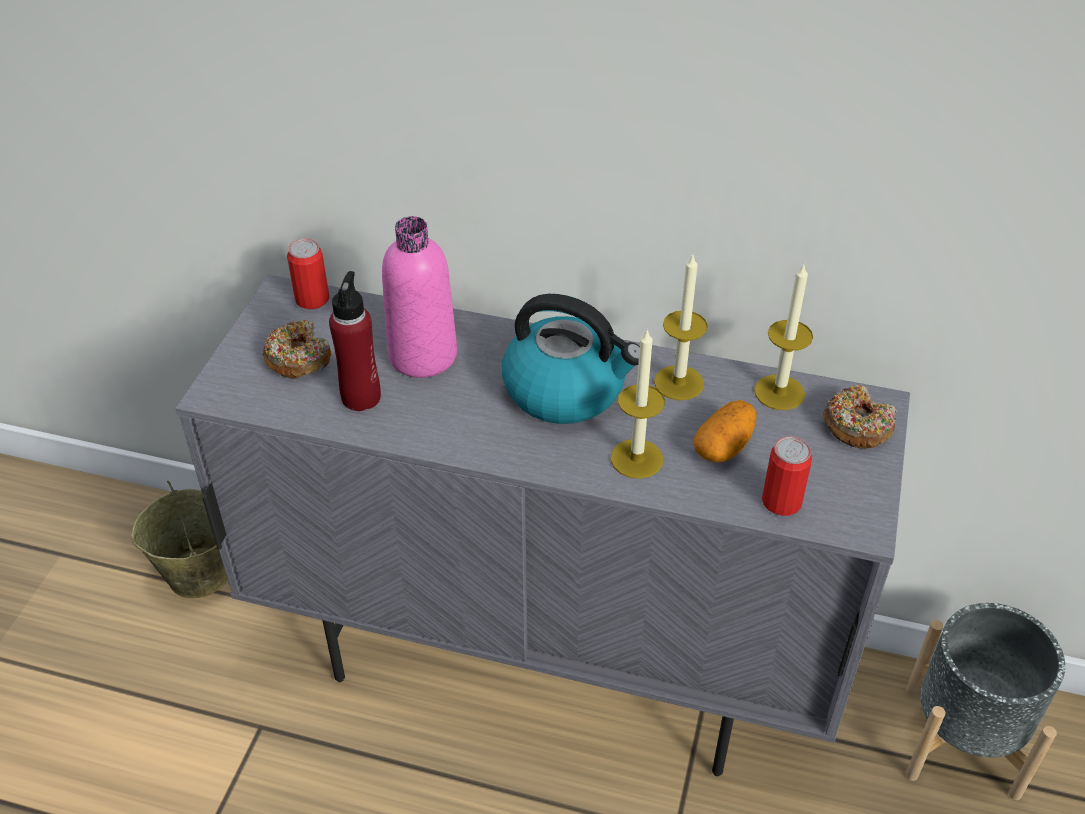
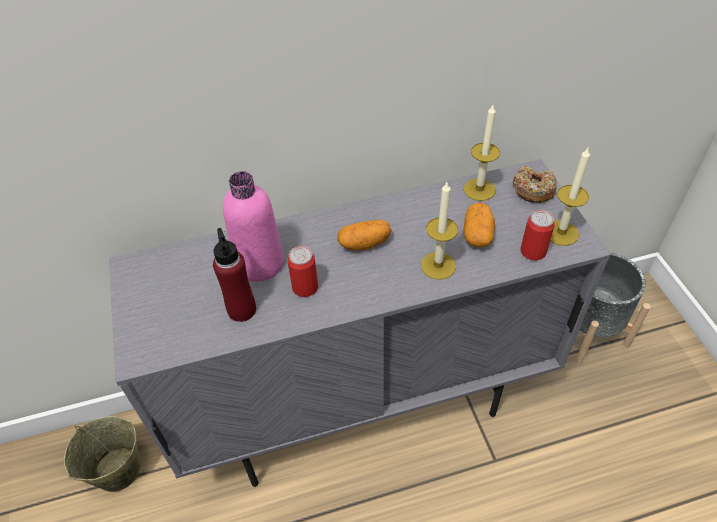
camera: 30 degrees left, 5 degrees up
(298, 358) = (178, 304): donut -> none
(312, 299) = (155, 260): can -> can (305, 287)
(566, 390) = (364, 243): kettle -> potato
(678, 383) = (423, 209): candle -> candle (561, 233)

